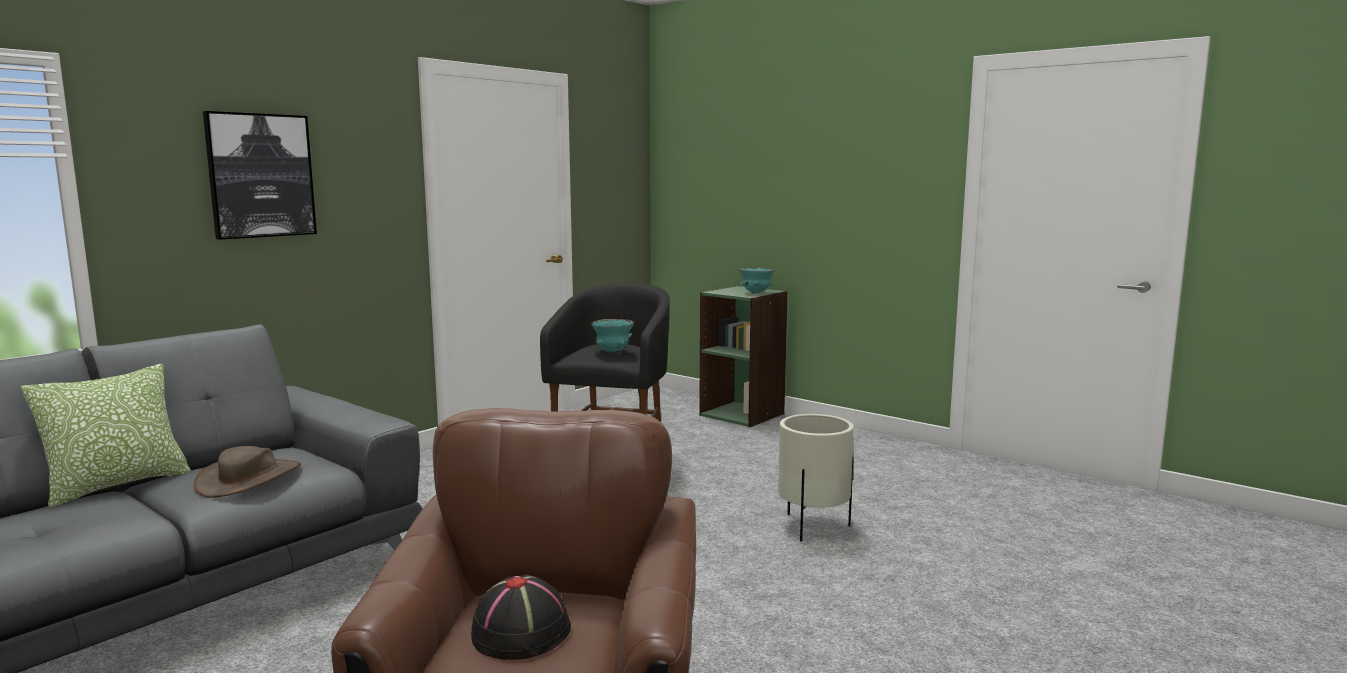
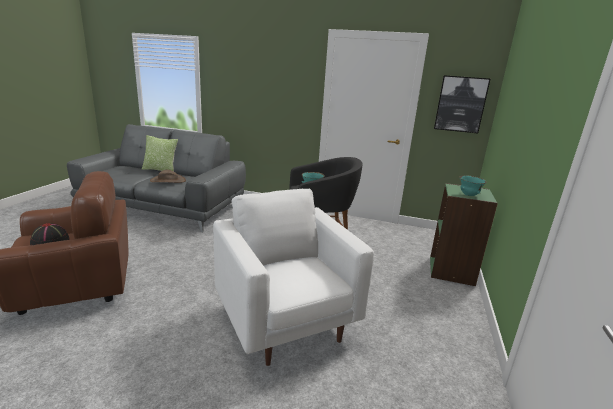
camera: 65 degrees right, 10 degrees up
(260, 175) = (253, 81): picture -> picture (460, 104)
(812, 527) = (286, 322): beige planter -> white armchair

